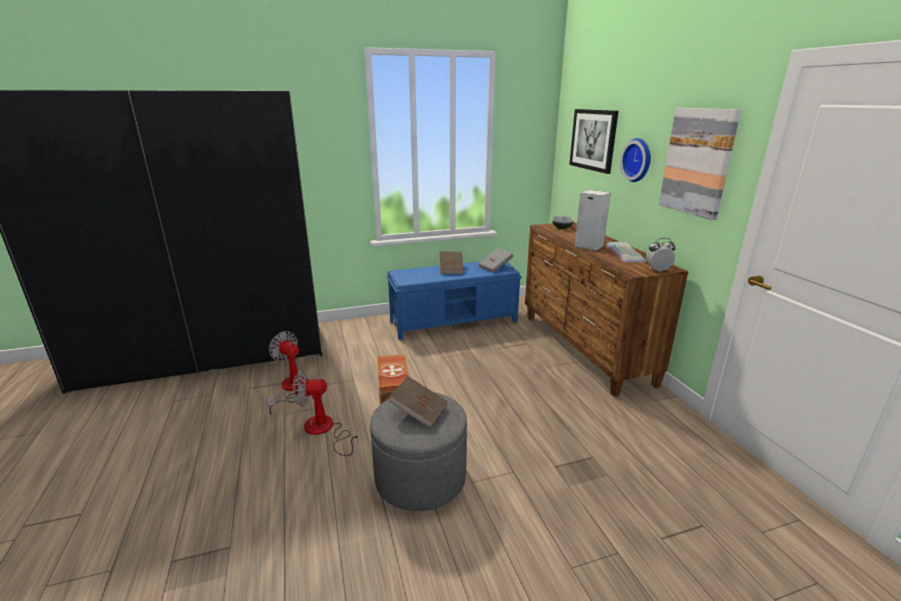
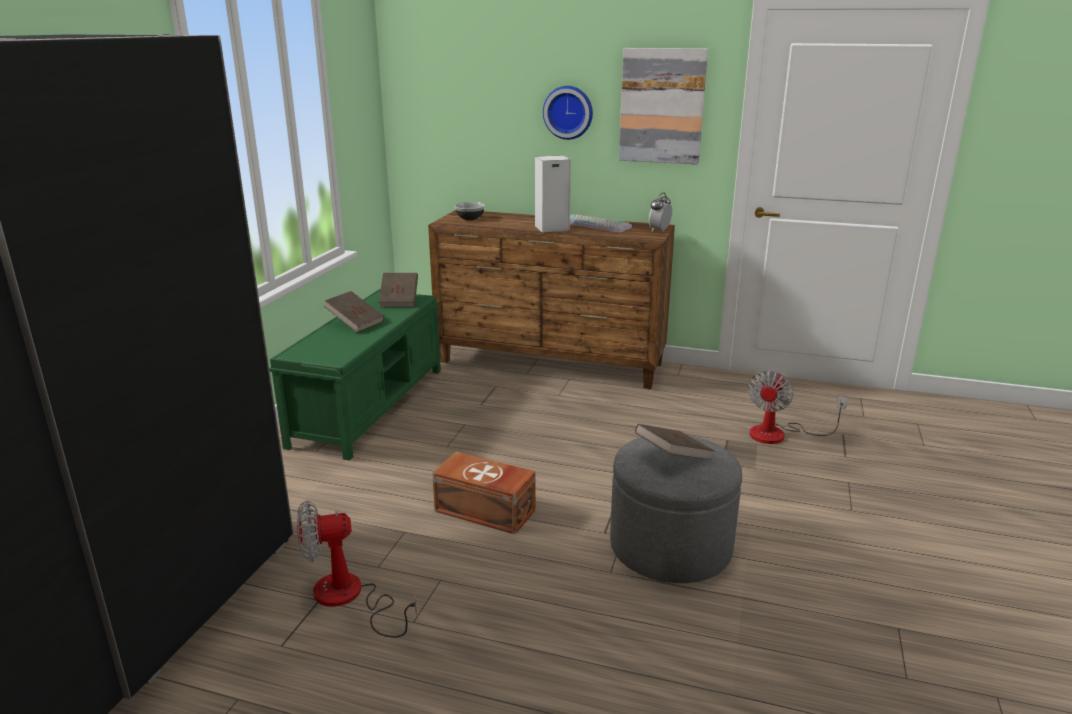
camera: 55 degrees left, 0 degrees up
(324, 430) = (502, 593): fan -> fan (779, 434)
(454, 321) = (370, 405): blue bench -> green bench
(495, 267) = (399, 301): grey book -> brown book
(593, 140) = (474, 93): picture -> none

